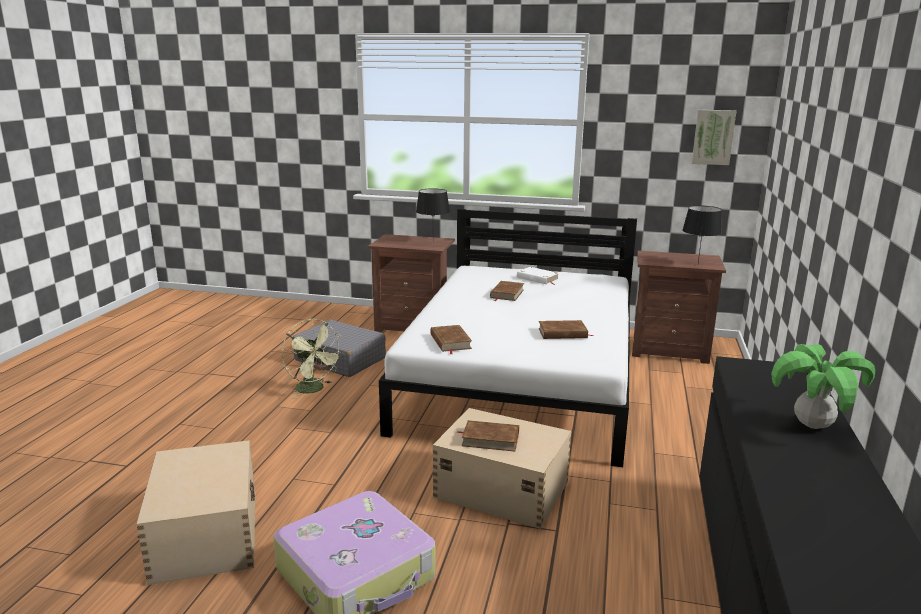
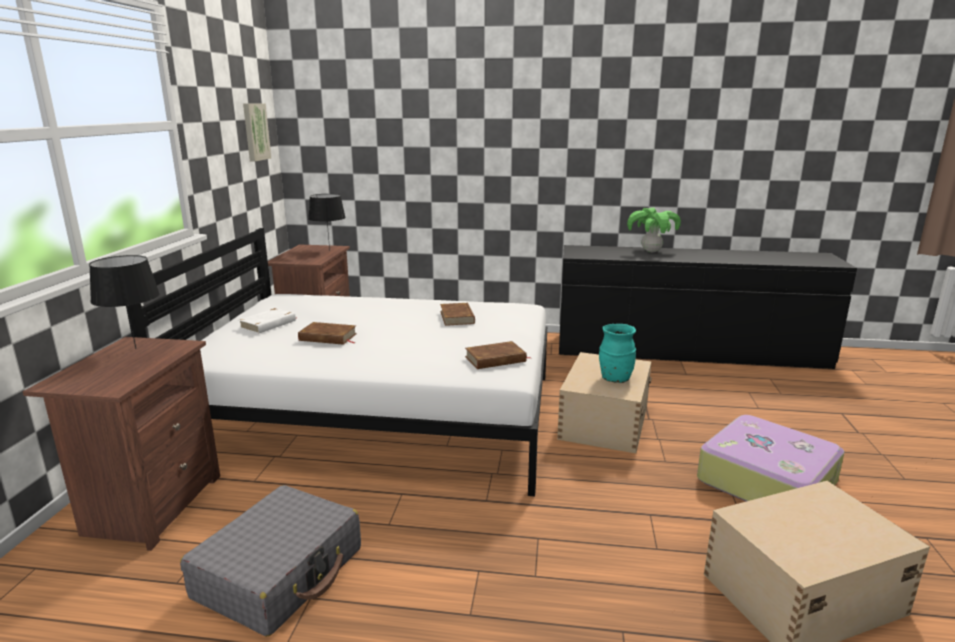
camera: 95 degrees left, 0 degrees up
(314, 390) = (406, 581): green fan -> none
(490, 439) = (614, 379): brown book -> turquoise vase

